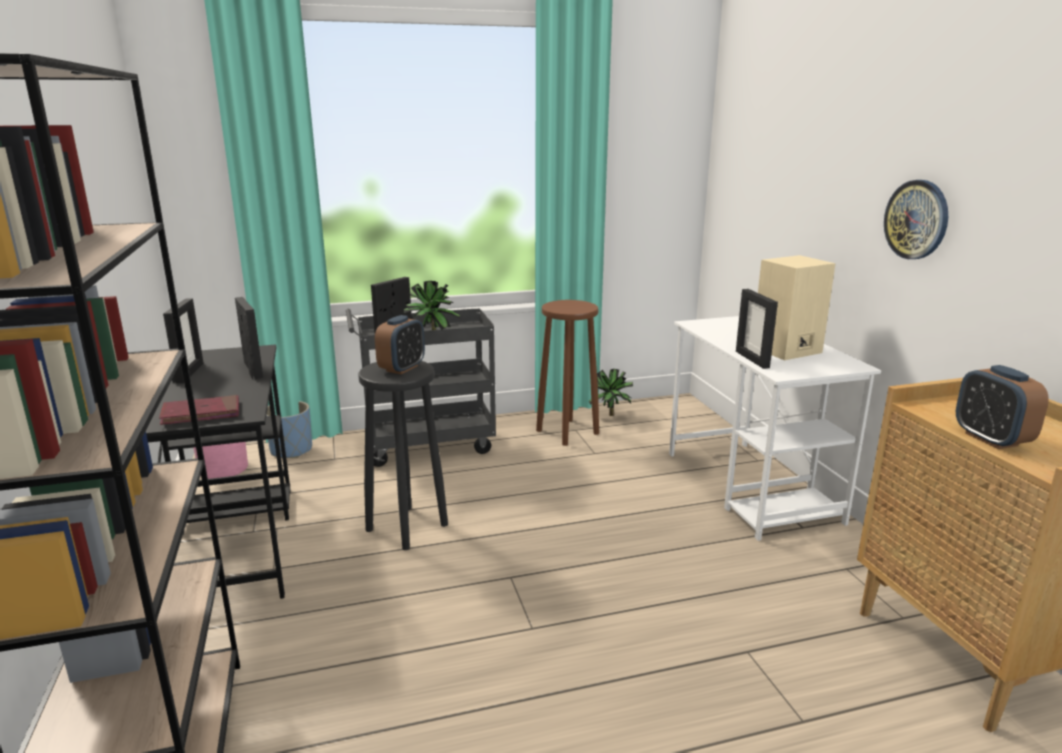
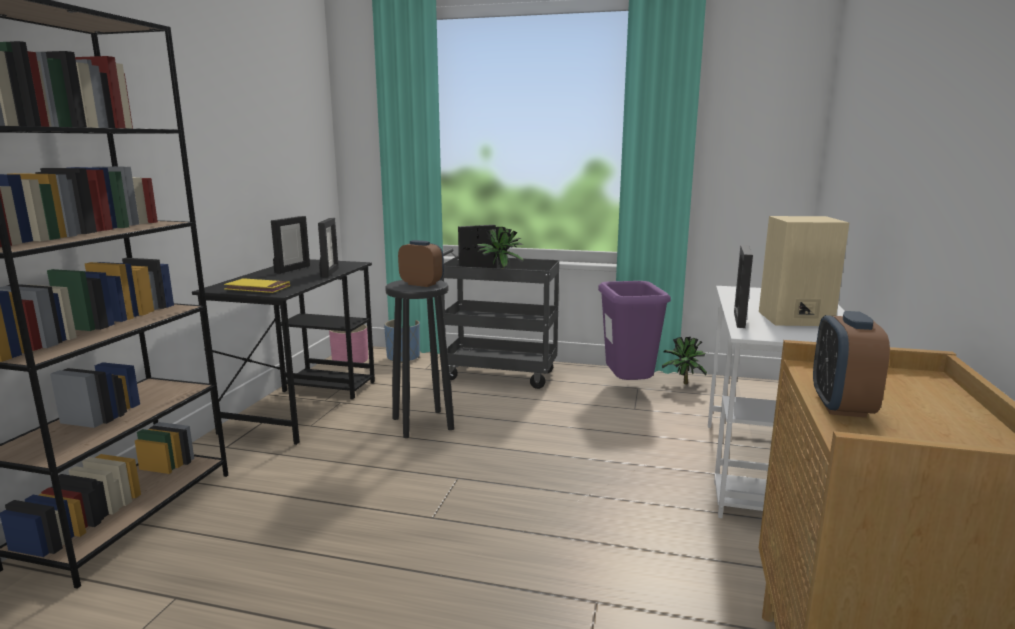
camera: 30 degrees right, 5 degrees down
(201, 414) = (258, 289): red book -> yellow book
(402, 368) = (422, 284): alarm clock -> alarm clock turned 120 degrees counterclockwise
(568, 432) = (628, 388): brown stool -> purple trash can
(916, 219) = (929, 167): wall clock -> none

